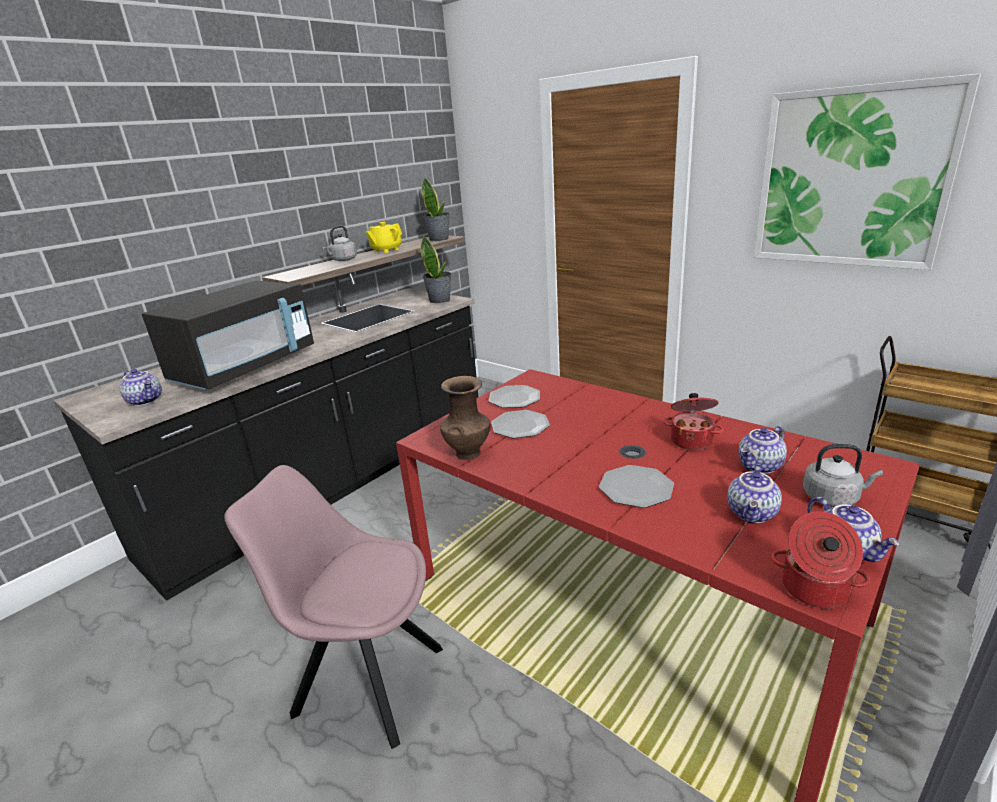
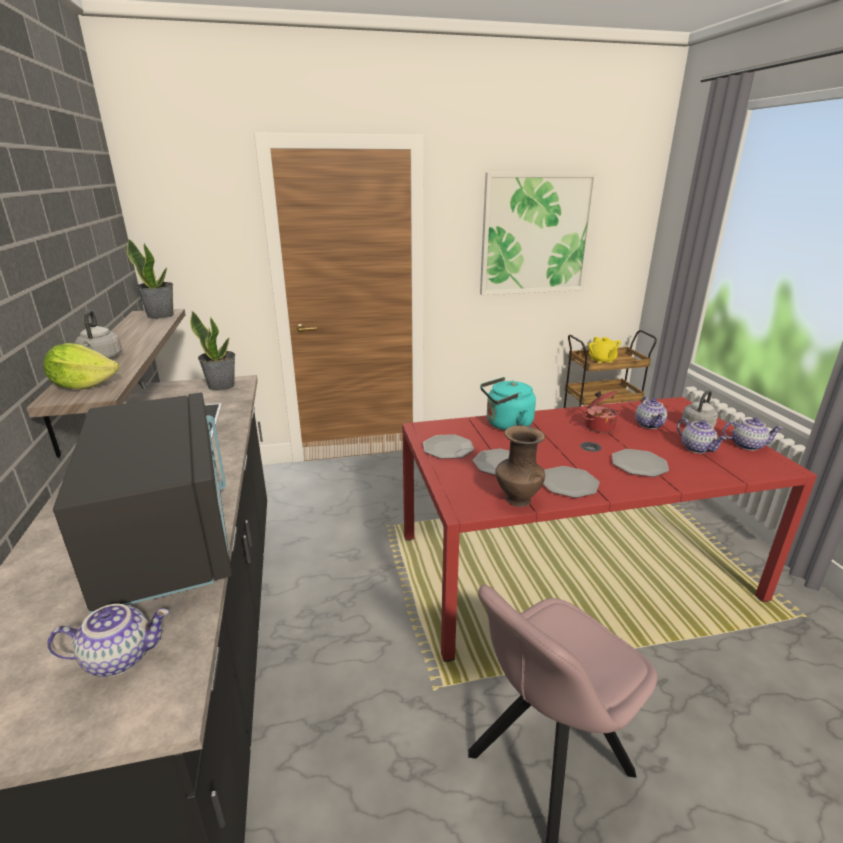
camera: 55 degrees left, 0 degrees up
(300, 272) = (84, 385): none -> lettuce
(386, 250) = (128, 337): yellow teapot -> yellow teapot (601, 360)
(531, 465) = (568, 483): none -> plate
(603, 401) = (506, 425): none -> turquoise kettle
(814, 589) = (776, 467): cooking pot -> none

